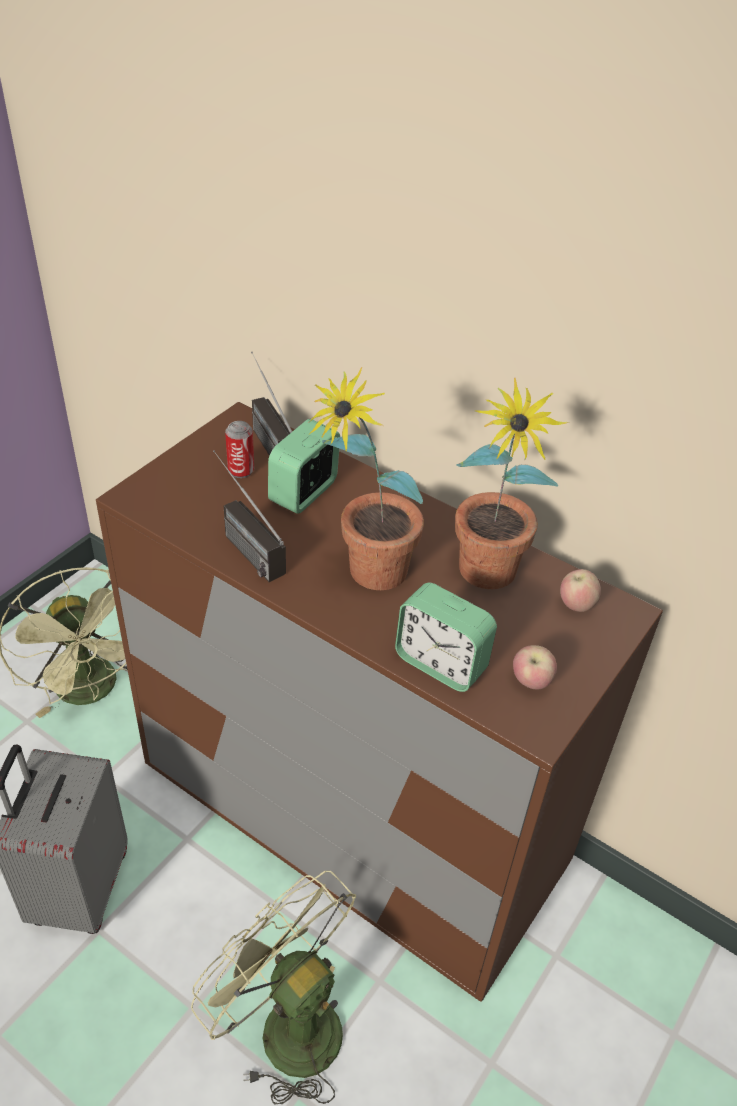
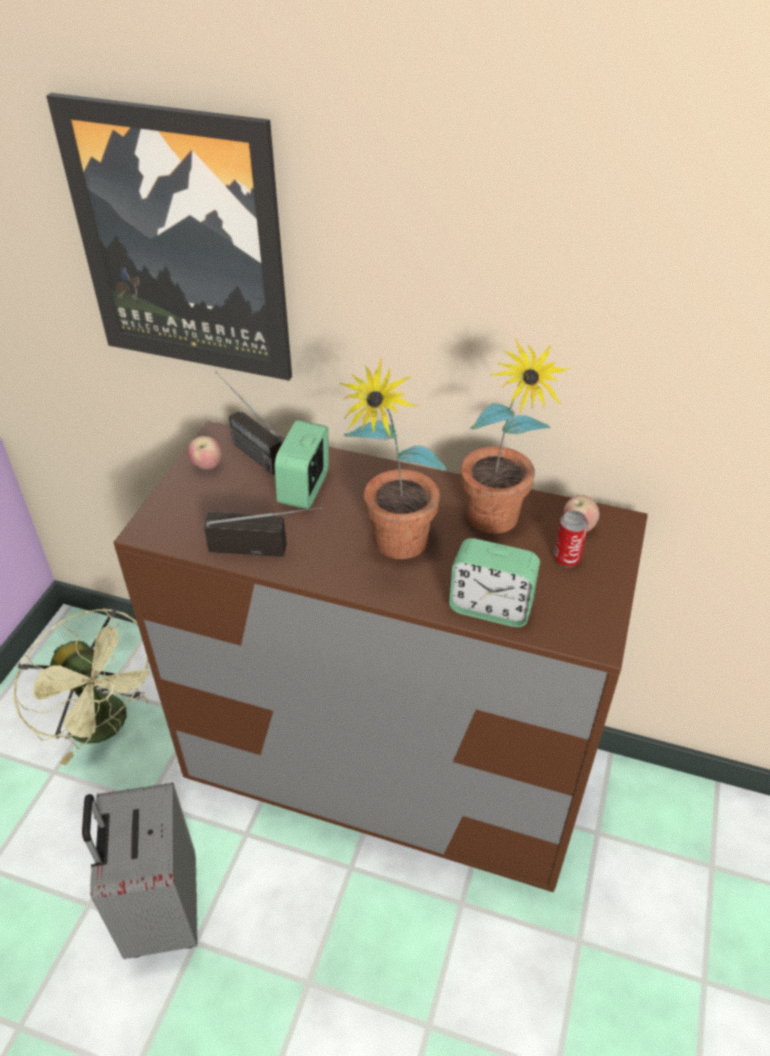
camera: 15 degrees left, 0 degrees up
(236, 212) = (182, 243): none -> picture
(241, 471) = (238, 483): can -> can (566, 559)
(241, 543) = (268, 548): radio -> radio turned 150 degrees clockwise
(286, 1024) = (396, 968): green fan -> none
(531, 682) = (571, 602): apple -> apple (207, 466)

